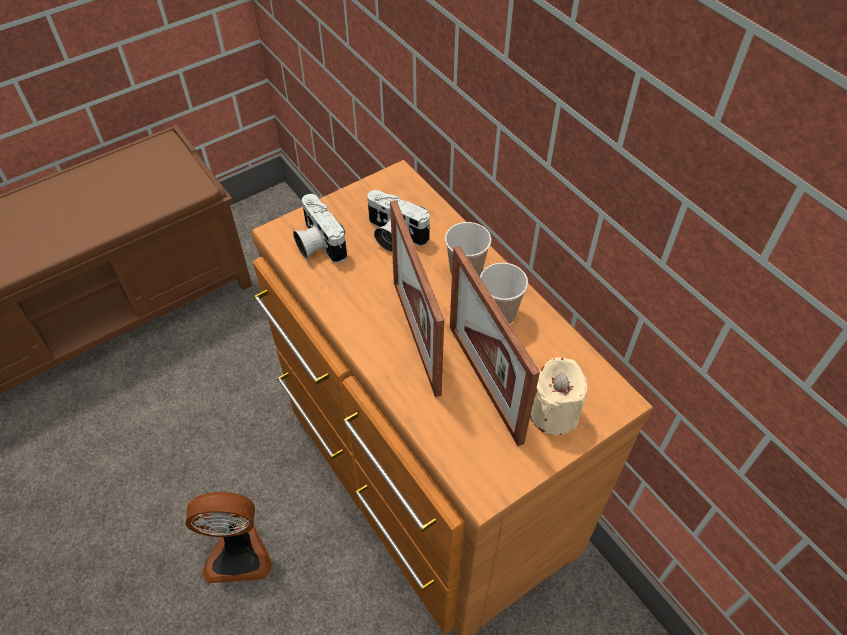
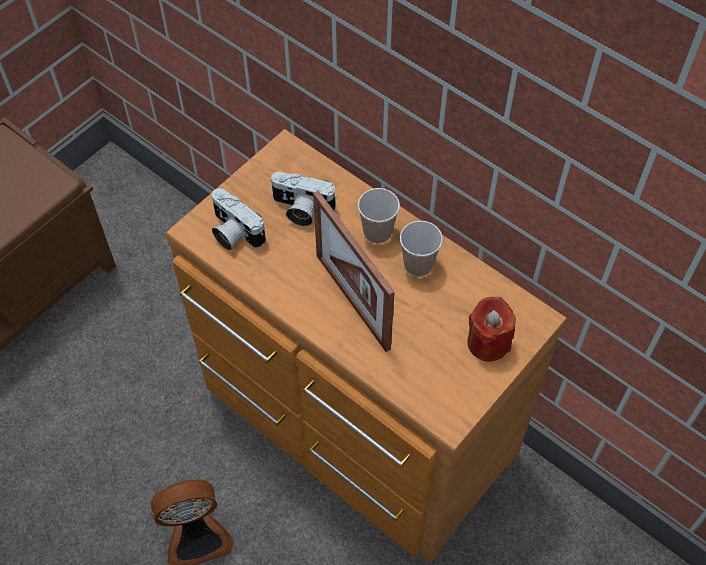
camera: 15 degrees left, 5 degrees up
(484, 382) = (423, 329): picture frame -> none
(553, 413) = (488, 342): beige candle -> red candle

